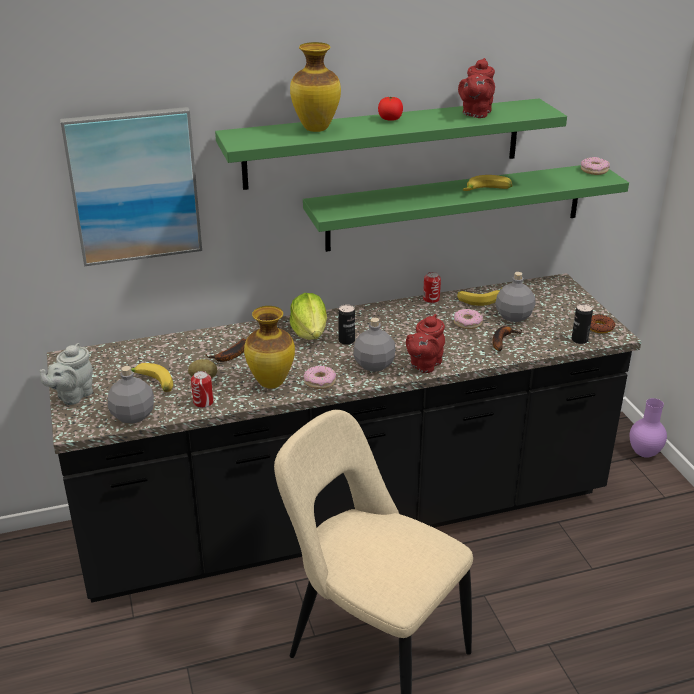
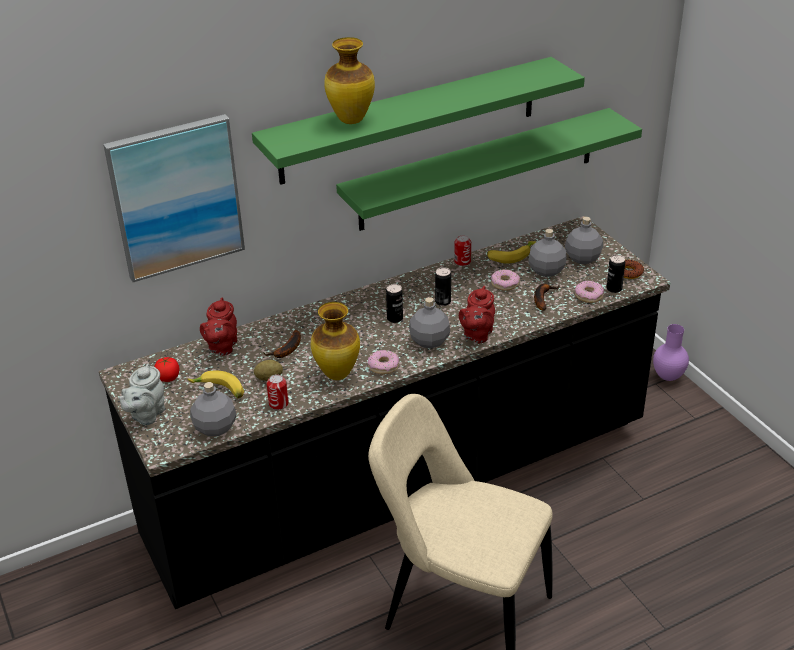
camera: 10 degrees left, 5 degrees up
(310, 333) = (356, 314): lettuce -> none
(390, 119) = (418, 99): tomato -> tomato (168, 378)
(399, 331) = (443, 301): none -> can
(475, 113) = (497, 83): red teapot -> red teapot (222, 347)
(487, 192) = (512, 155): banana -> none
(555, 309) = (583, 258): none -> grey bottle
(594, 170) = (606, 118): donut -> donut (589, 296)

